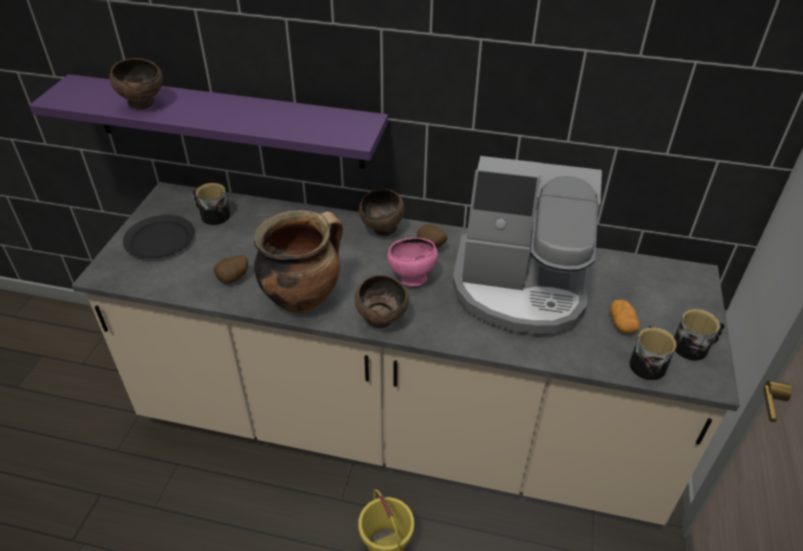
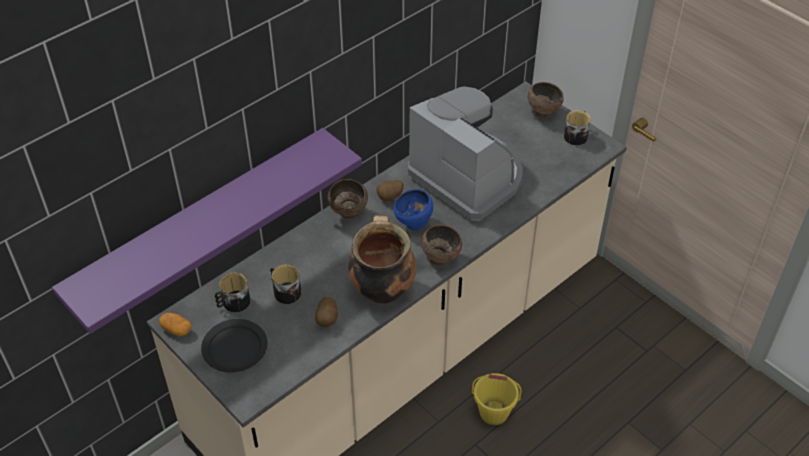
camera: 55 degrees left, 5 degrees up
(144, 105) = (169, 253): brown bowl -> brown bowl (542, 113)
(411, 279) = (413, 224): pink bowl -> blue bowl
(520, 288) = (468, 177): coffee machine -> coffee machine turned 90 degrees counterclockwise
(621, 324) = (536, 152): potato -> potato (176, 329)
(646, 362) = (571, 162): mug -> mug (285, 291)

